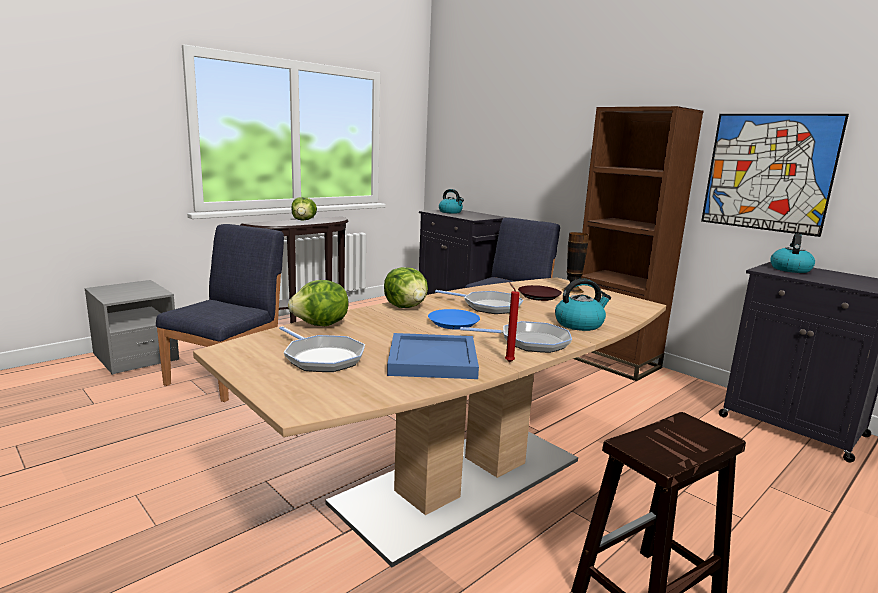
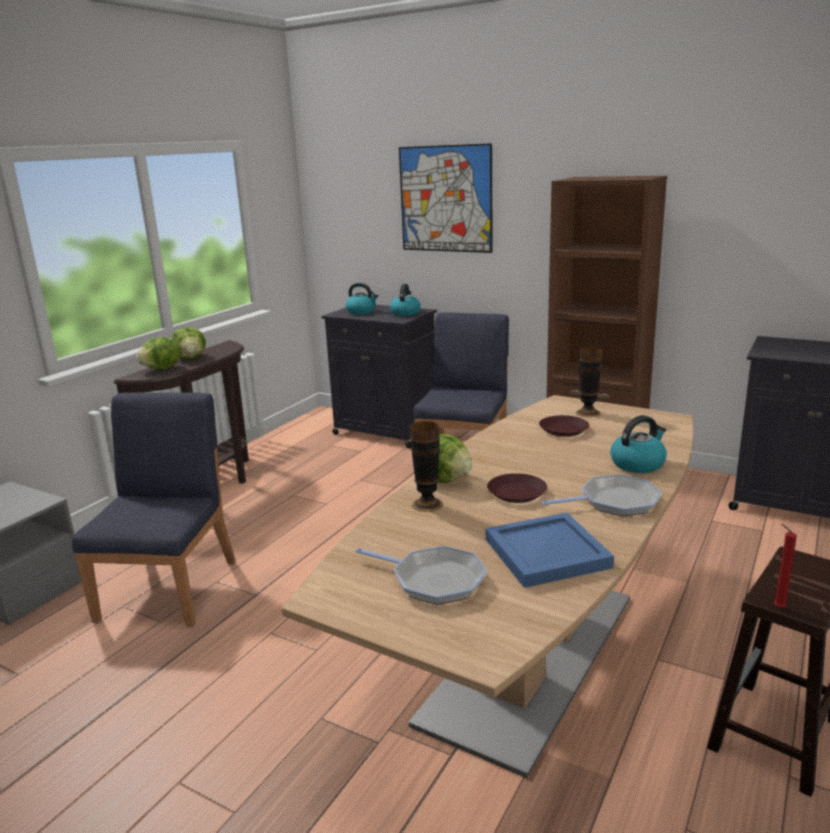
camera: 15 degrees left, 5 degrees up
(321, 325) = (382, 531): lettuce -> lettuce (162, 369)
(374, 317) = (427, 504): none -> vase
(453, 323) = (516, 493): blue plate -> brown plate
(488, 306) = (528, 458): frying pan -> none
(508, 361) = (619, 536): red candle -> red candle (777, 607)
(768, 172) = (744, 241): picture -> picture (445, 199)
(790, 269) = (783, 347): kettle -> kettle (405, 313)

